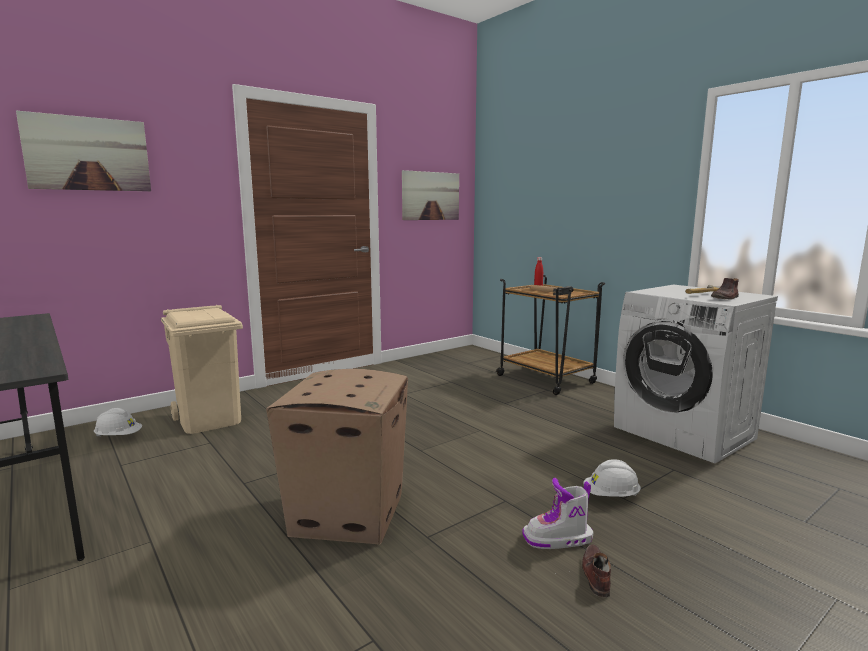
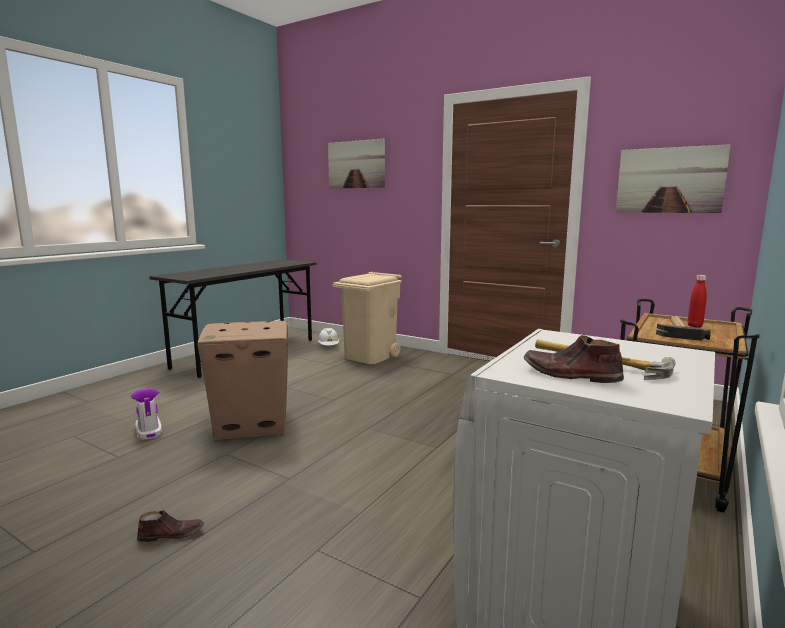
camera: 70 degrees right, 0 degrees up
(558, 539) = (227, 511): boot -> boot (148, 430)
(611, 496) = (319, 540): white hard hat -> none

